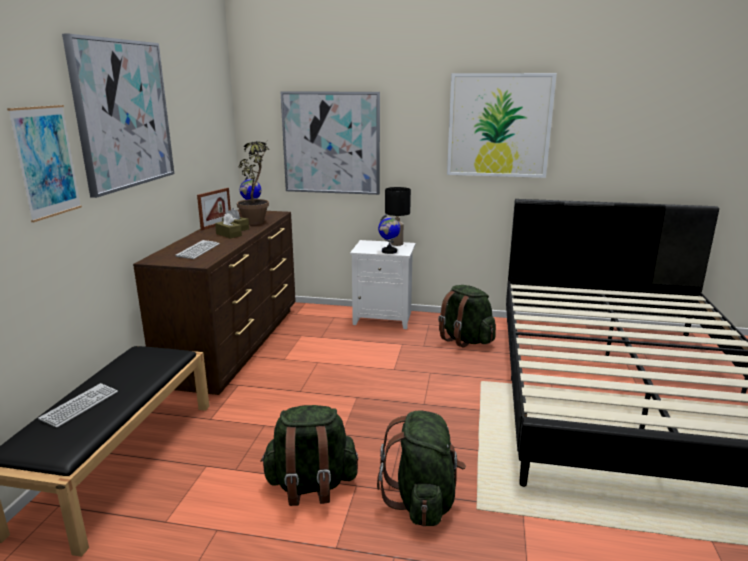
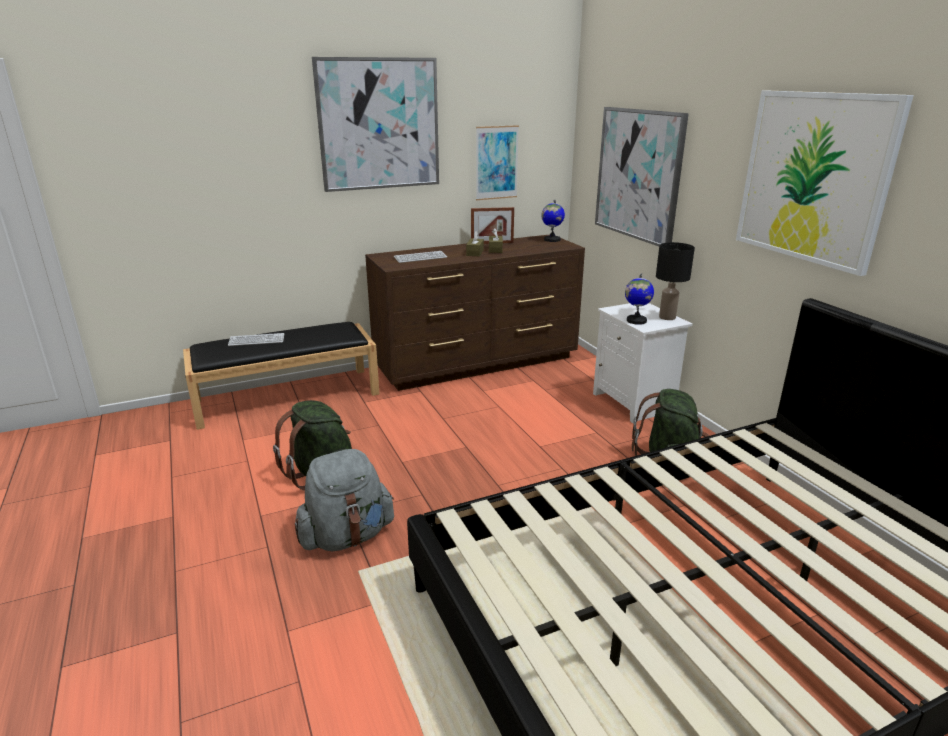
camera: 55 degrees right, 5 degrees up
(46, 162) = (280, 158): picture -> picture (496, 163)
(257, 220) = (531, 248): potted plant -> none
(422, 500) = (347, 536): green backpack -> grey backpack

